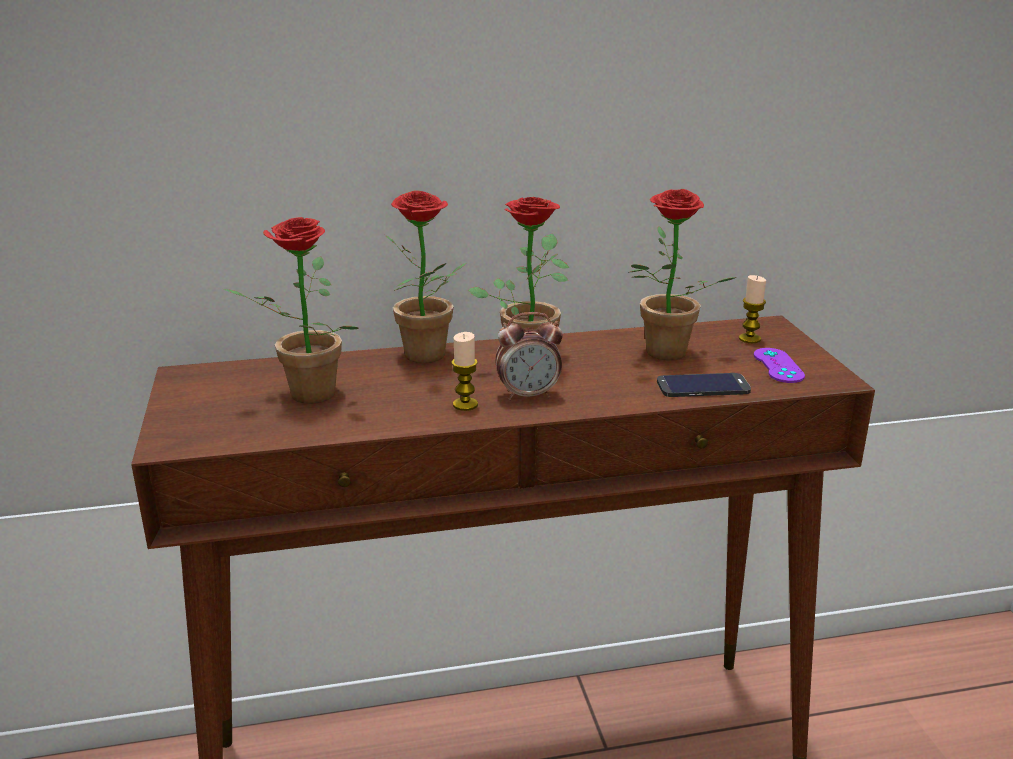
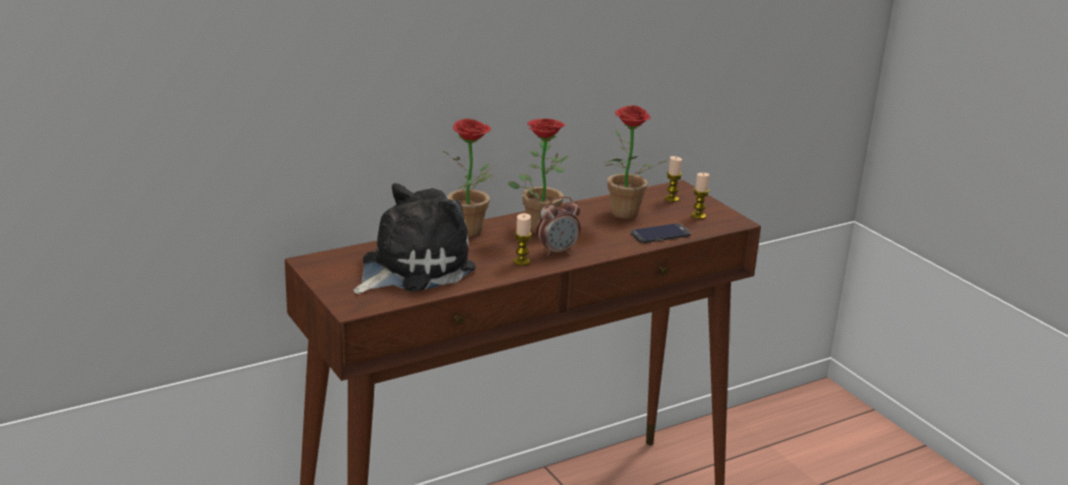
camera: 20 degrees left, 0 degrees up
(304, 397) = (411, 268): potted plant -> plush toy
(778, 366) = (698, 216): purple game controller -> candle

